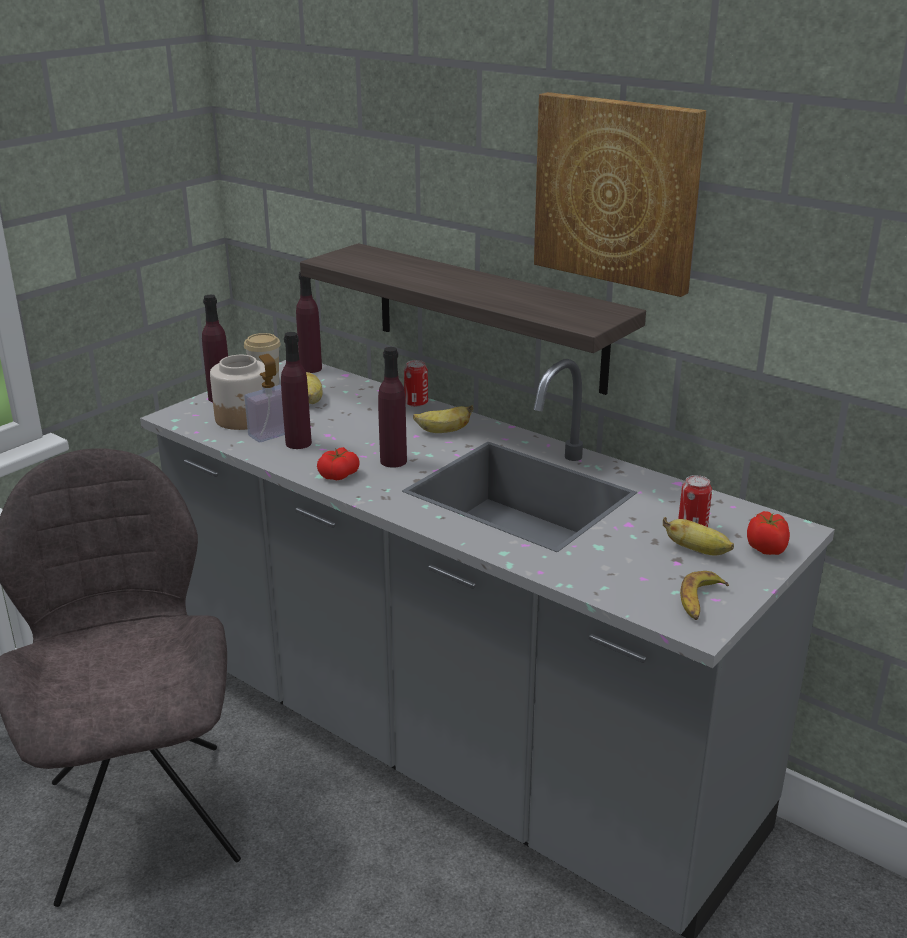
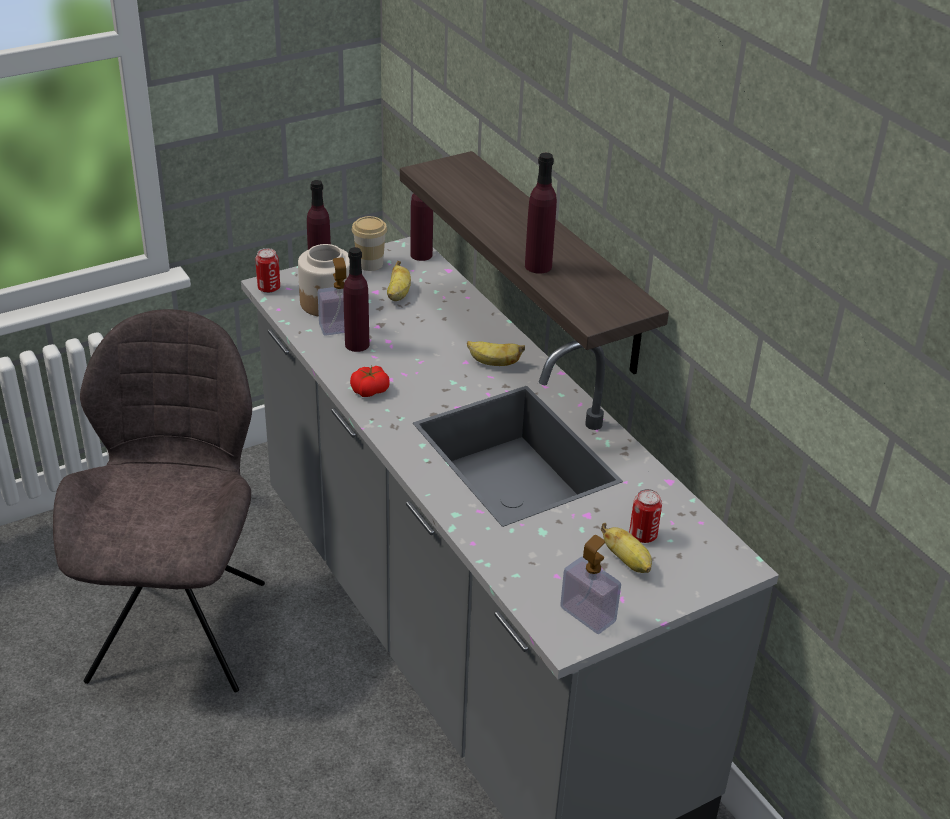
camera: 20 degrees right, 10 degrees up
(393, 461) = (426, 387): purple bottle -> purple bottle (538, 266)
(416, 403) = (491, 322): can -> can (269, 288)
(617, 191) = (657, 193): picture -> none
(700, 602) = (588, 614): banana -> soap dispenser
(766, 549) = (693, 578): tomato -> none

